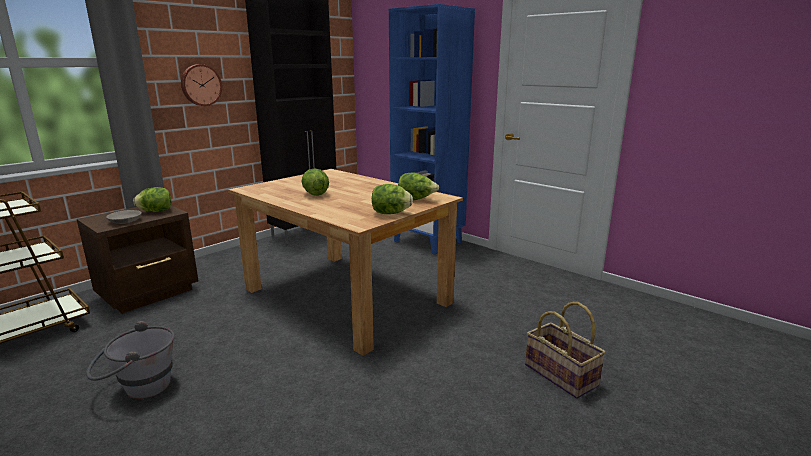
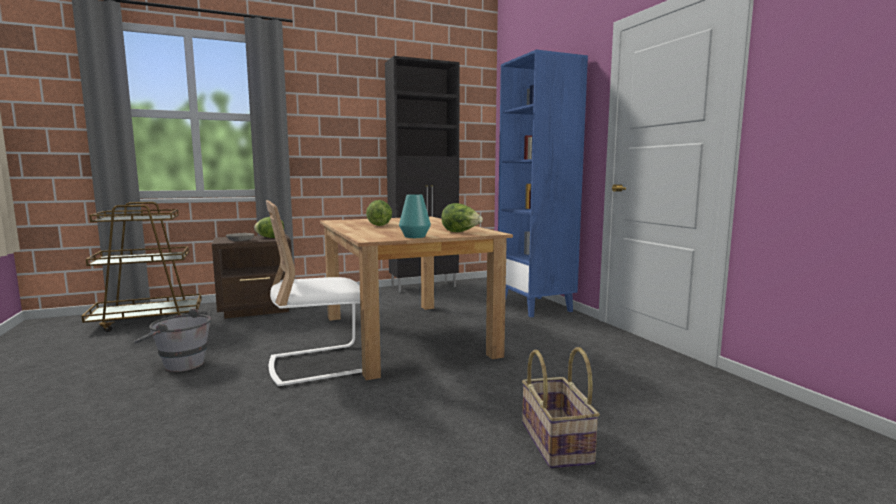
camera: 25 degrees right, 10 degrees down
(200, 85) = (337, 140): wall clock -> none
(301, 349) = (320, 365): none -> white chair
(390, 213) = (414, 236): lettuce -> turquoise vase

